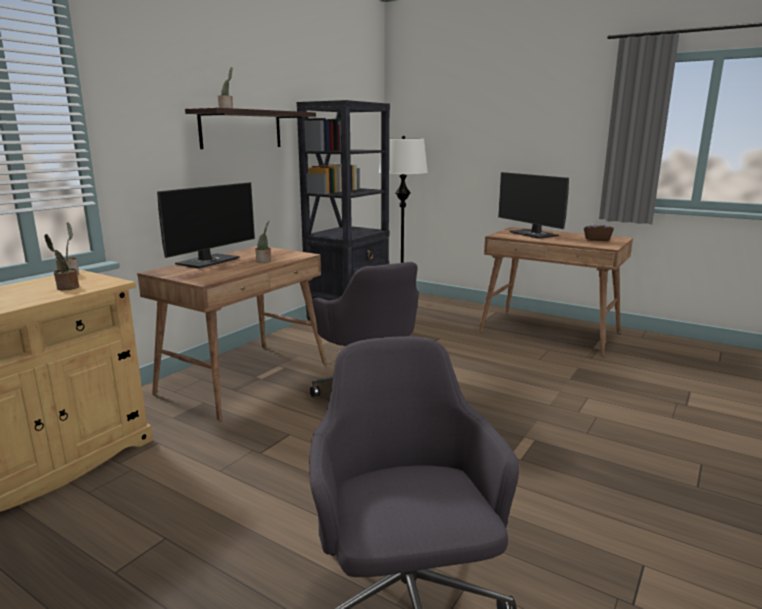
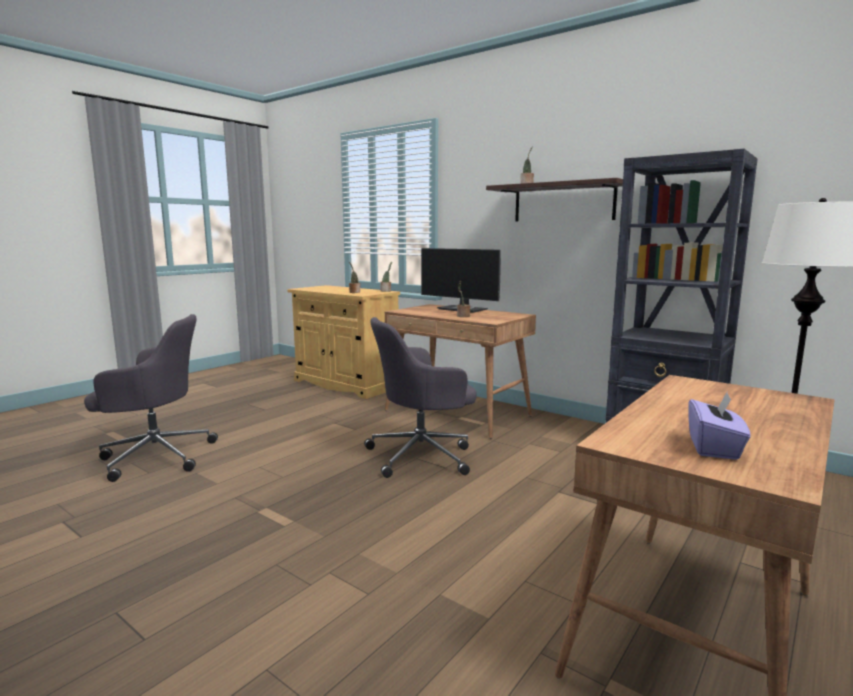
camera: 95 degrees right, 5 degrees down
(534, 234) = (730, 404): monitor -> none
(597, 239) = (714, 448): brown tissue box -> purple tissue box

